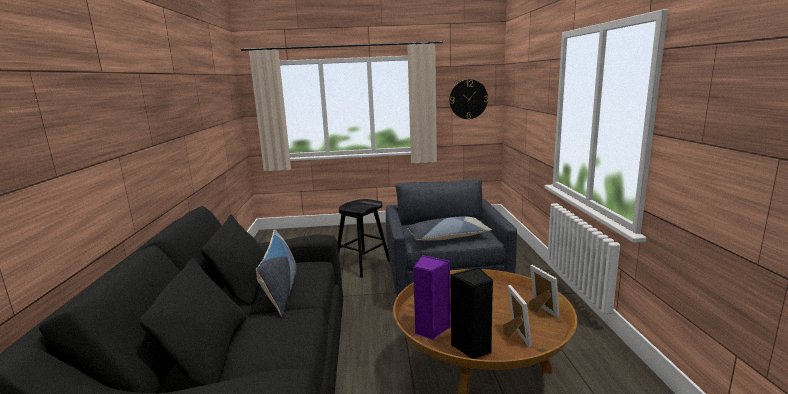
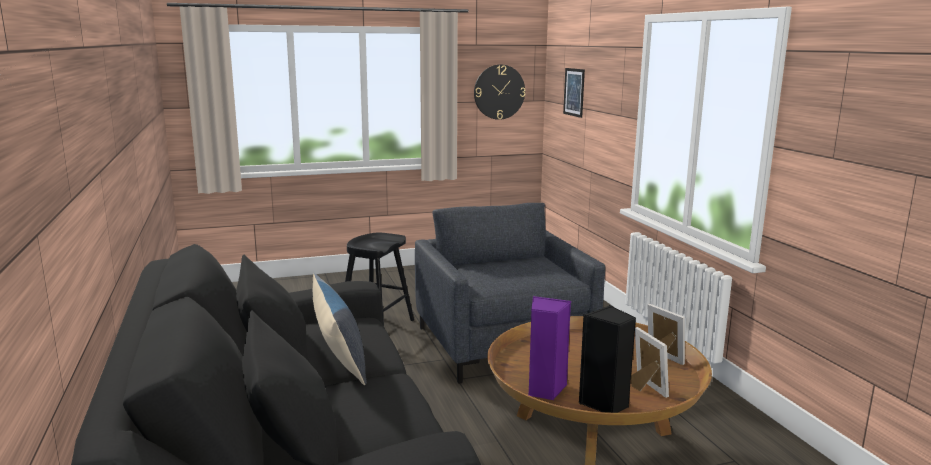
camera: 15 degrees left, 0 degrees up
(447, 237) = (516, 279): pillow -> none
(519, 97) = (574, 92): none -> picture

